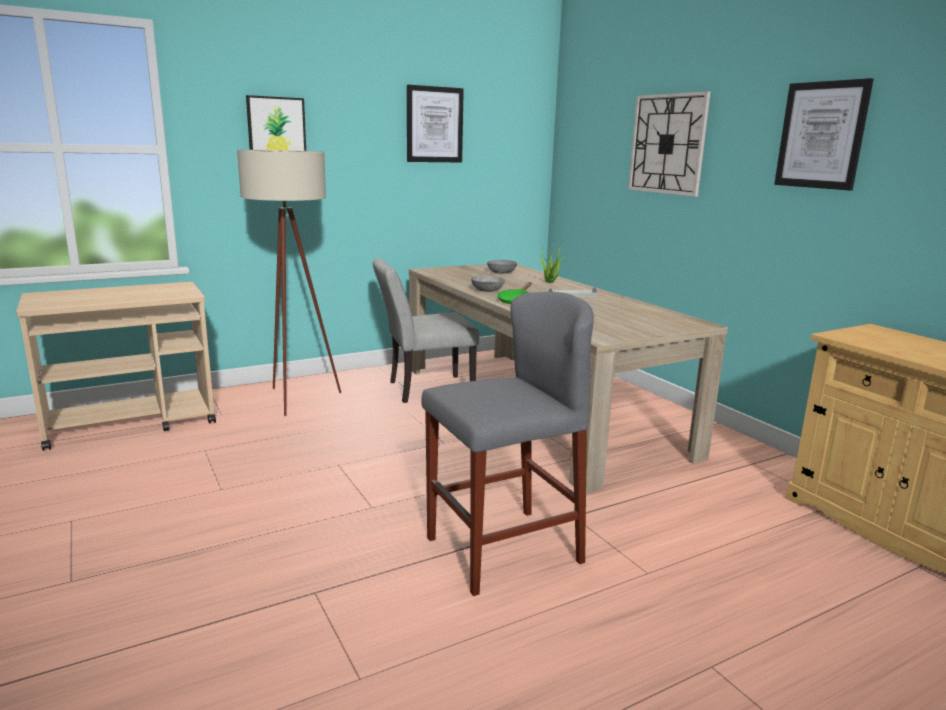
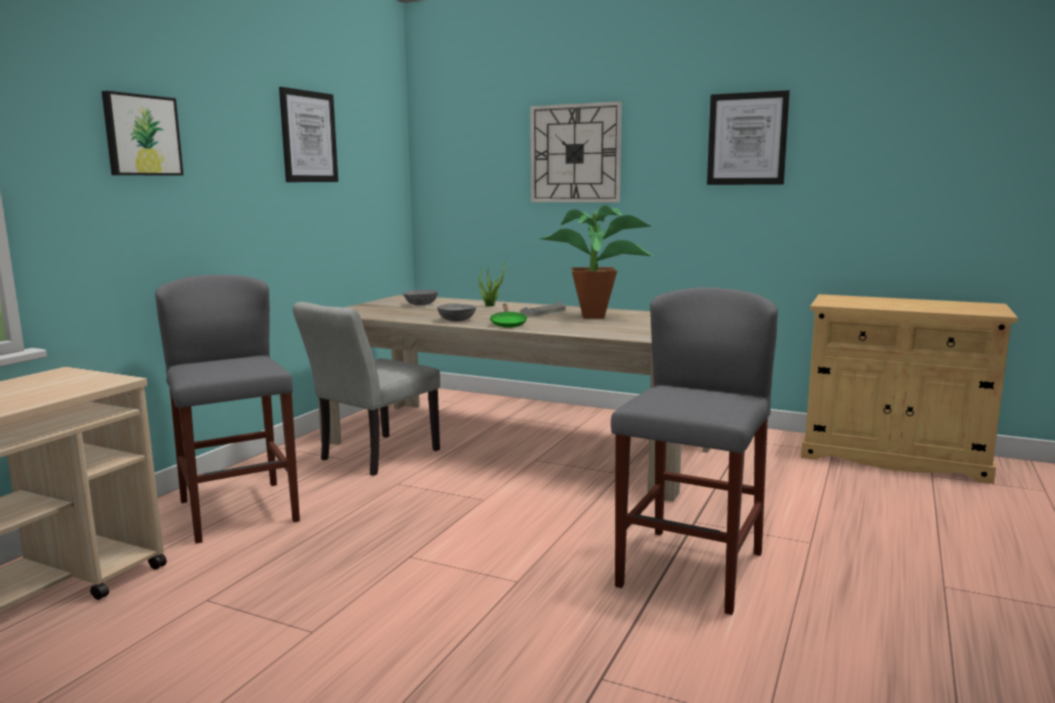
camera: 35 degrees left, 5 degrees down
(296, 402) = (239, 511): beige floor lamp -> grey stool
(607, 307) = (599, 317): none -> potted plant

